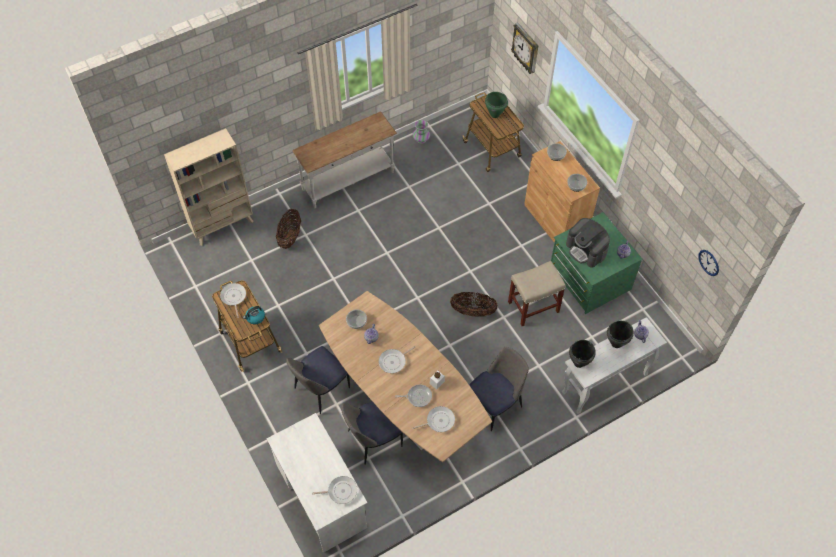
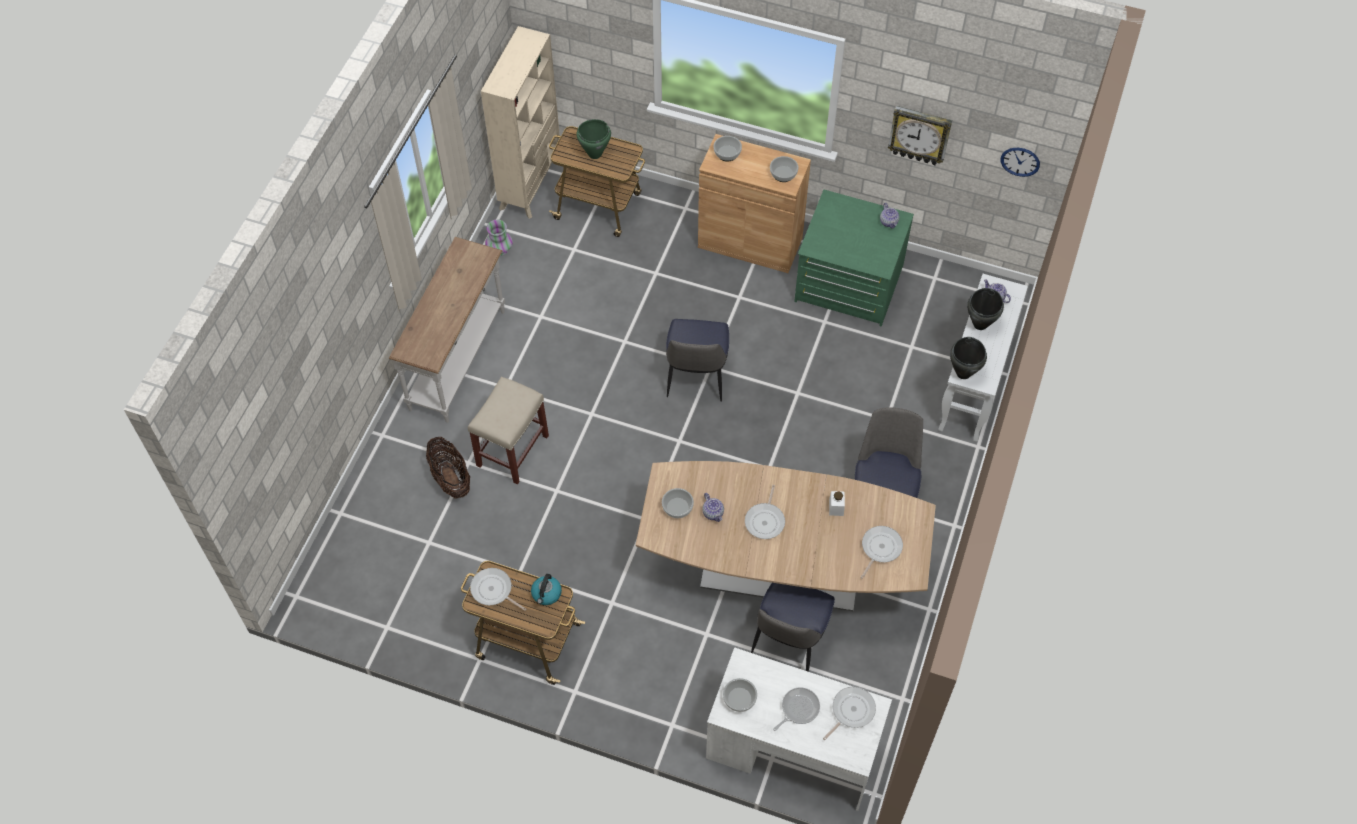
camera: 40 degrees left, 0 degrees up
(222, 225) = (346, 526): beige bookcase -> beige bookcase (531, 183)
(292, 440) = (739, 699): none -> bowl
(321, 389) = (672, 631): chair -> chair (696, 378)
(418, 396) = (831, 539): frying pan -> frying pan (798, 708)
(473, 311) = (758, 411): basket -> none
(526, 49) = (596, 42): wall clock -> wall clock (919, 135)
(533, 307) = (819, 359): beige stool -> beige stool (512, 451)
(586, 250) = (847, 244): coffee machine -> none

